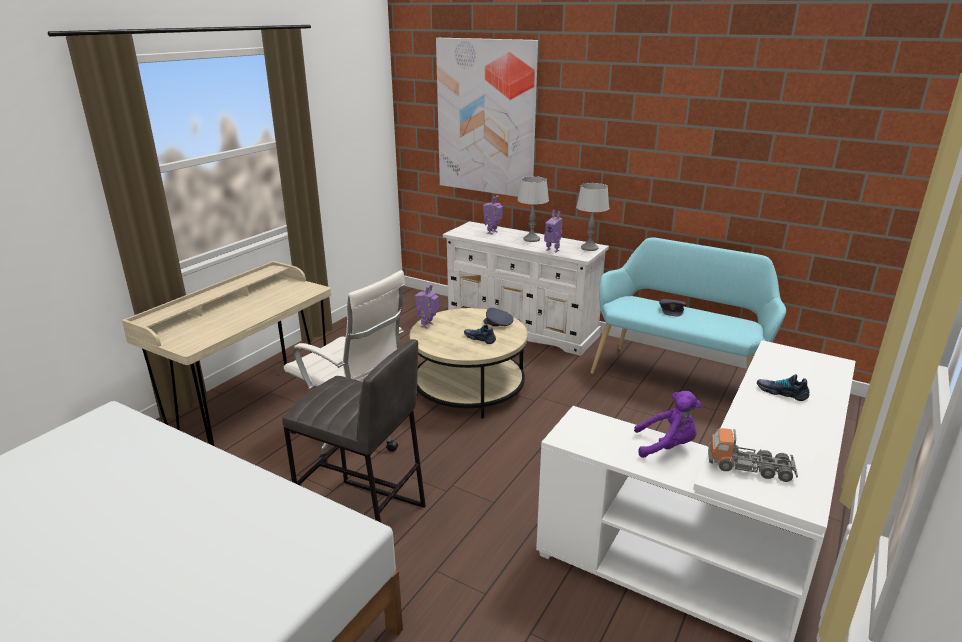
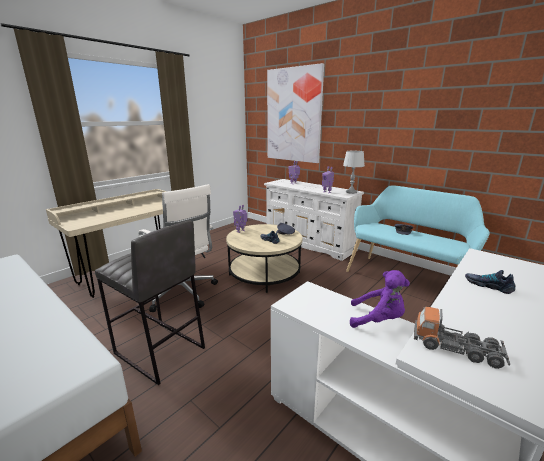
camera: 10 degrees right, 5 degrees down
(531, 239) = (316, 187): grey table lamp -> none

